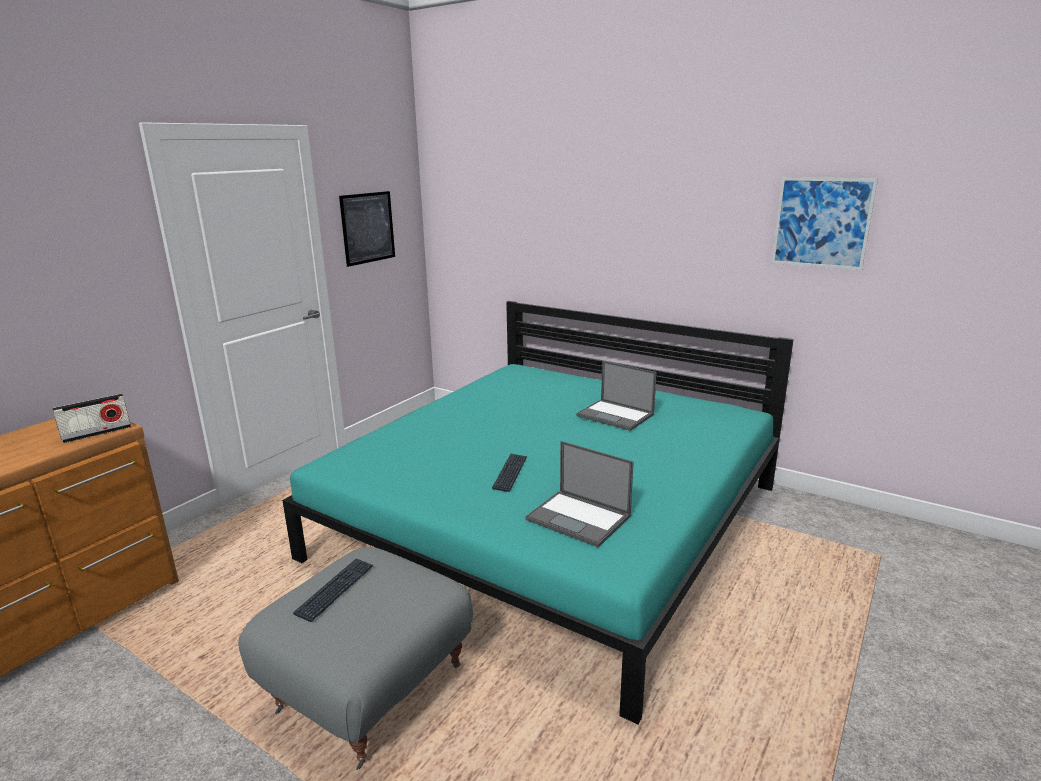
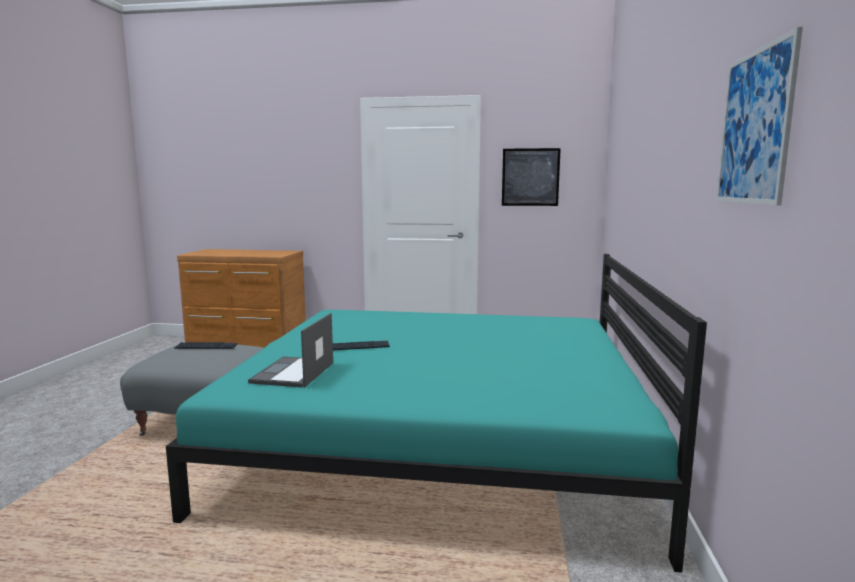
camera: 65 degrees right, 10 degrees down
(97, 433) = (269, 255): radio -> none
(616, 415) = (515, 359): laptop -> none

